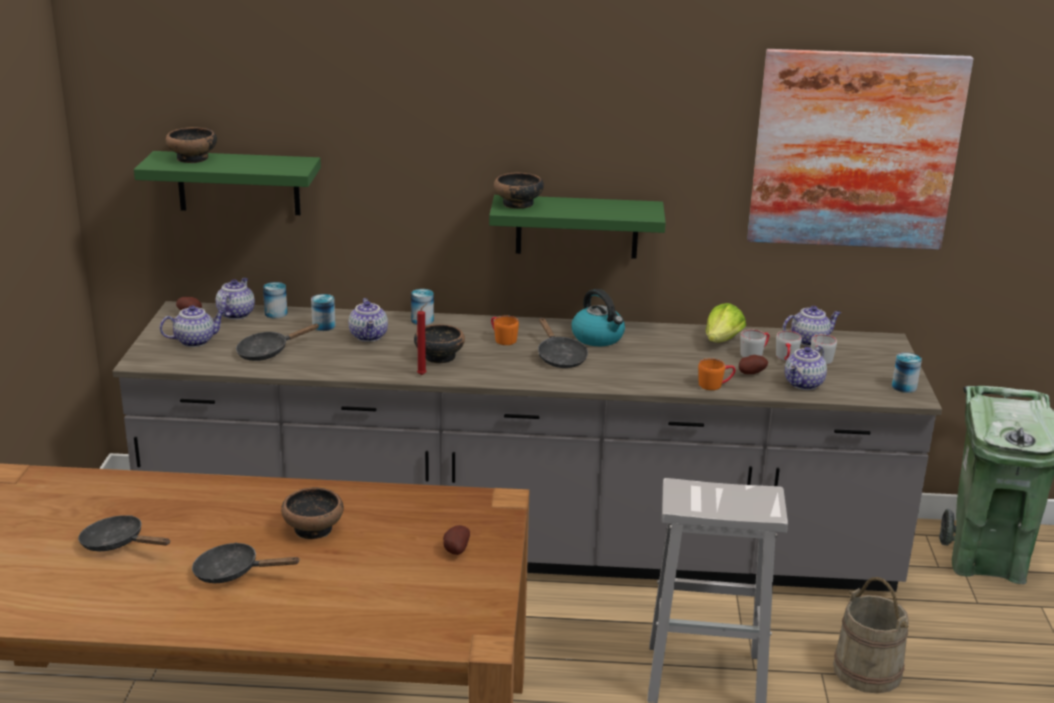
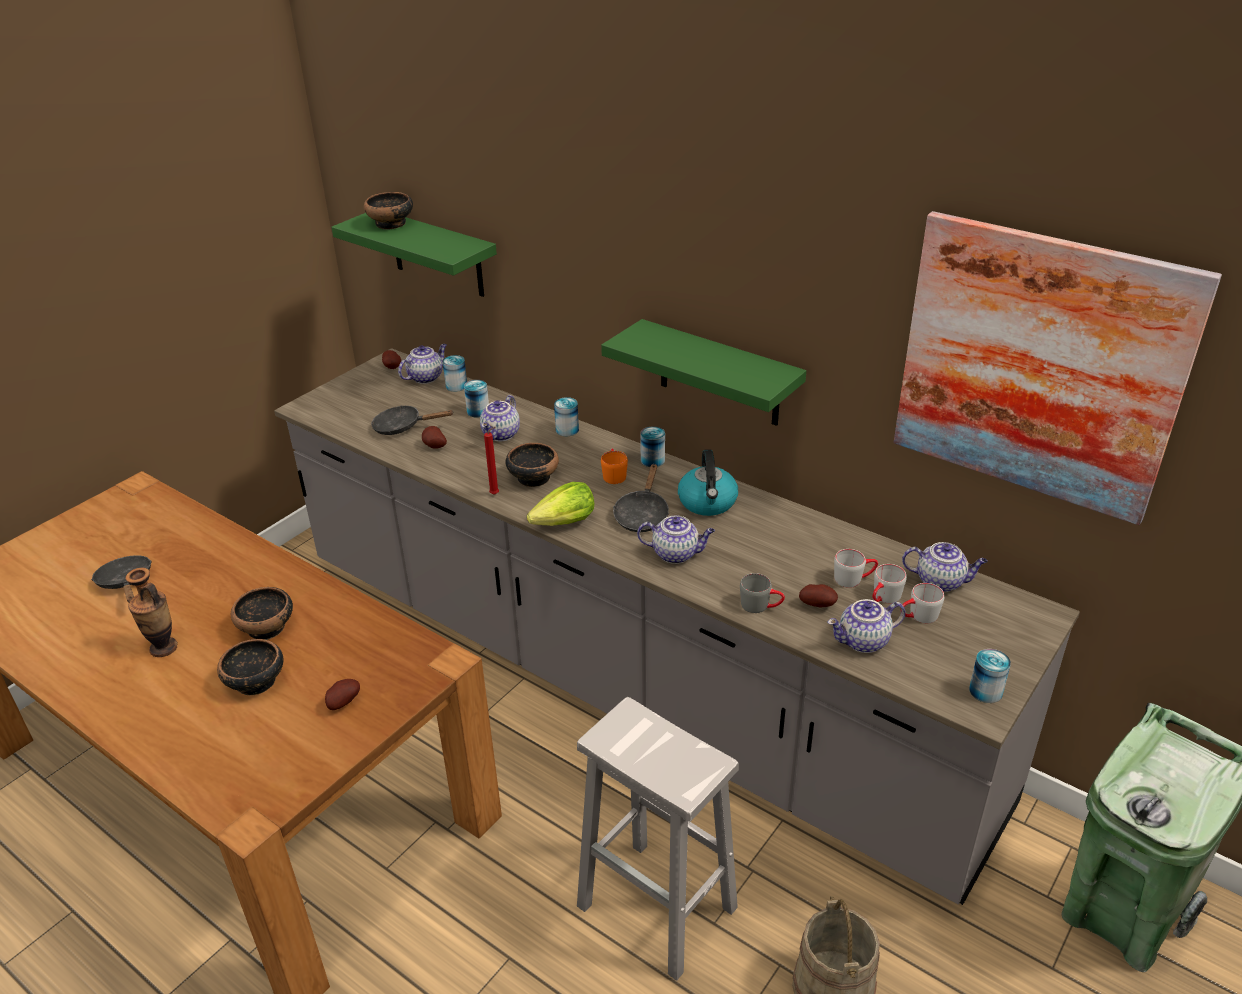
camera: 35 degrees right, 10 degrees up
(195, 341) = (364, 398): teapot -> teapot (676, 554)
(233, 572) = (163, 648): black frying pan -> vase
(319, 358) = (434, 446): none -> potato
(518, 204) = (647, 337): bowl -> bowl (255, 682)
(520, 323) = (652, 460): none -> can
(715, 384) = (761, 606): orange mug -> grey mug
(722, 341) = (836, 549): lettuce -> lettuce (565, 523)

